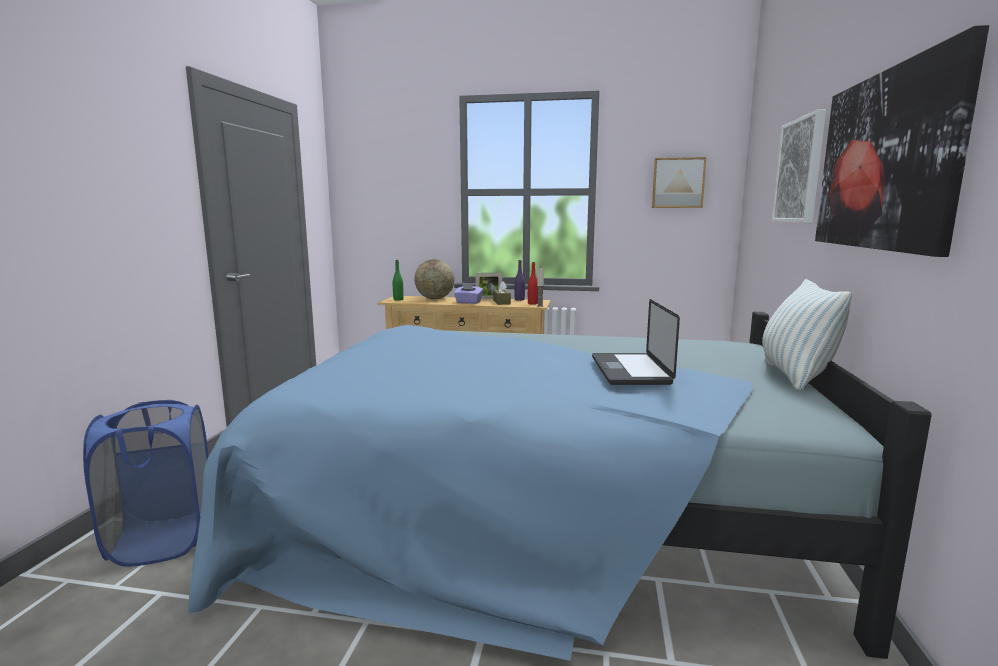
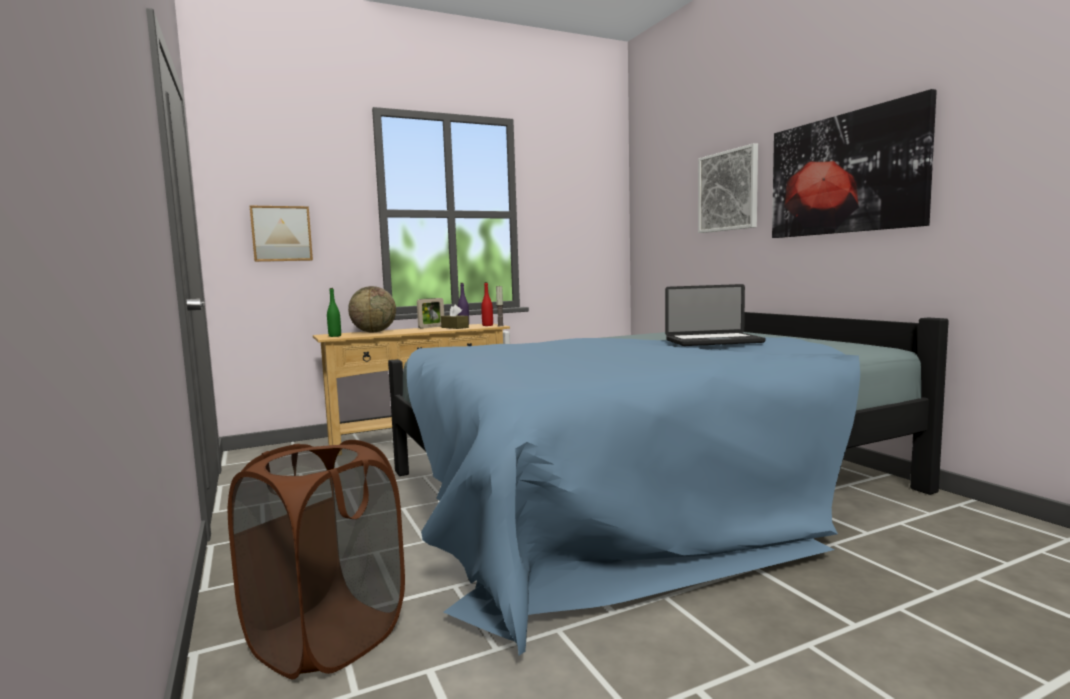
camera: 35 degrees left, 5 degrees down
(163, 541) = (326, 639): blue laundry basket -> brown laundry basket
(468, 302) = (422, 330): purple tissue box -> none
(630, 370) = (713, 341): laptop -> laptop turned 60 degrees counterclockwise
(678, 183) = (583, 208): picture -> picture (281, 234)
(795, 376) = (791, 335): pillow -> none

